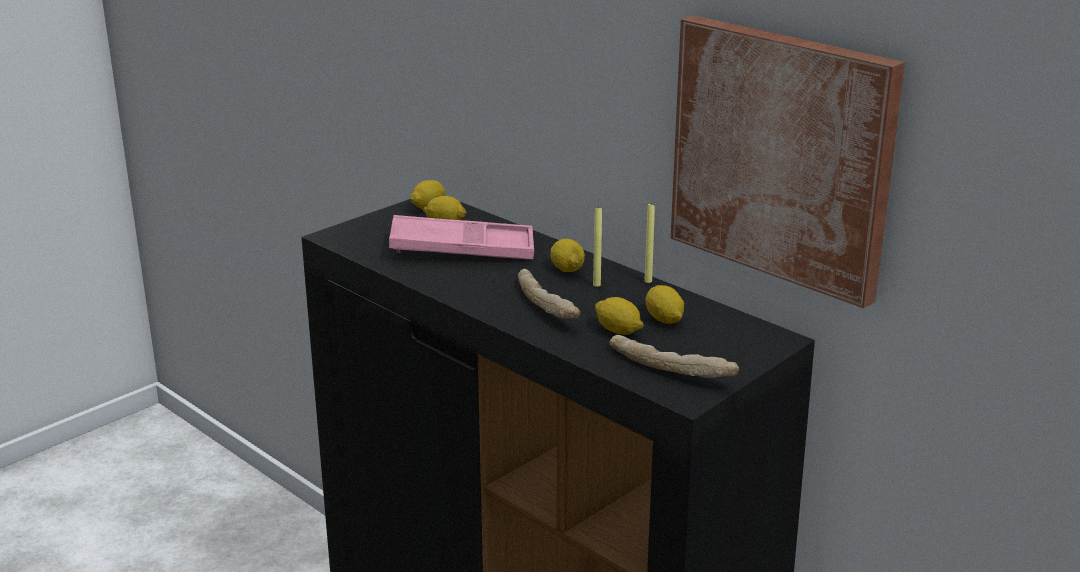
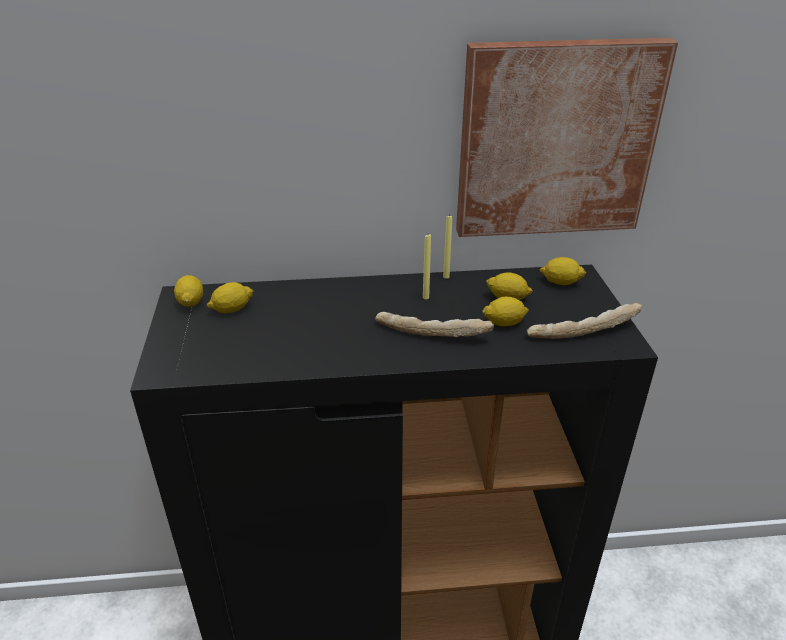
camera: 50 degrees left, 10 degrees up
(462, 249) = (287, 322): pink tray -> none
(567, 269) = (385, 297): lemon -> lemon (560, 282)

